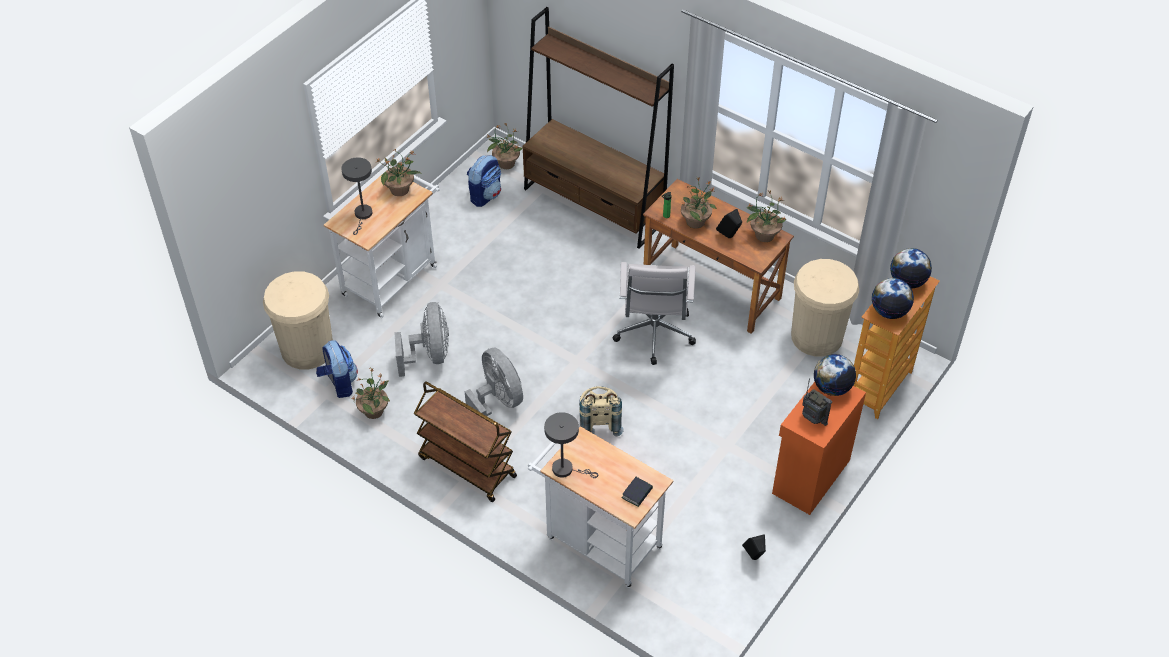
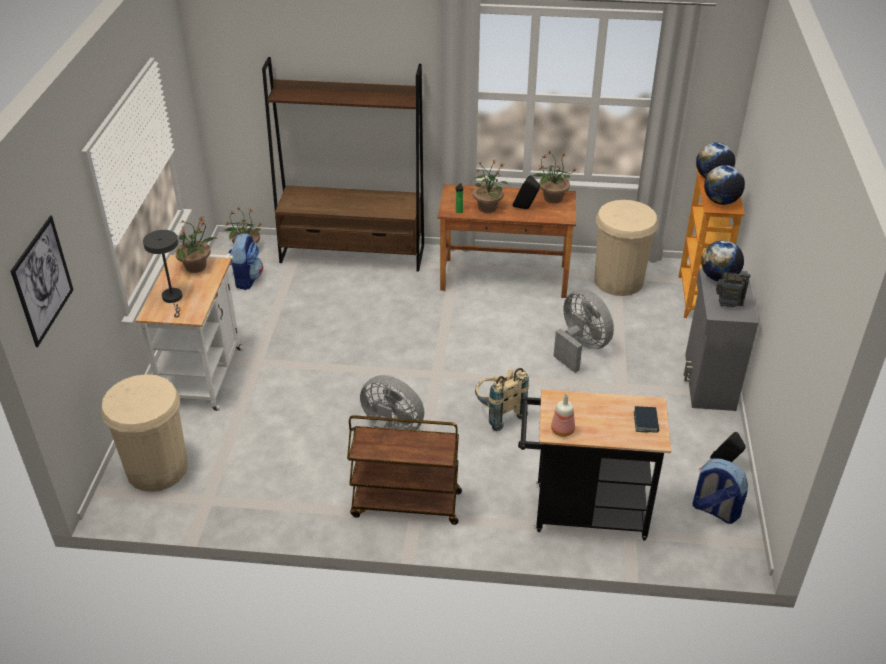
camera: 30 degrees left, 10 degrees down
(229, 188) = (42, 280): none -> picture
(339, 383) = (215, 485): backpack -> backpack (714, 510)
(374, 410) = (271, 495): potted plant -> none
(429, 355) = (292, 424): grey fan -> grey fan (580, 348)
(566, 469) = (562, 430): grey table lamp -> bottle
(598, 540) = (582, 512): white cart -> black cart
(654, 336) = (488, 330): white office chair -> none
(809, 476) = (708, 382): orange cabinet -> grey cabinet

